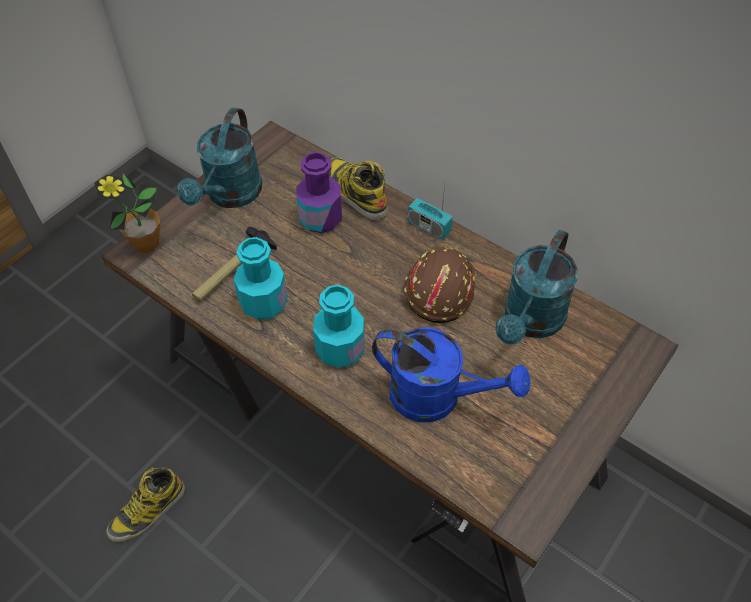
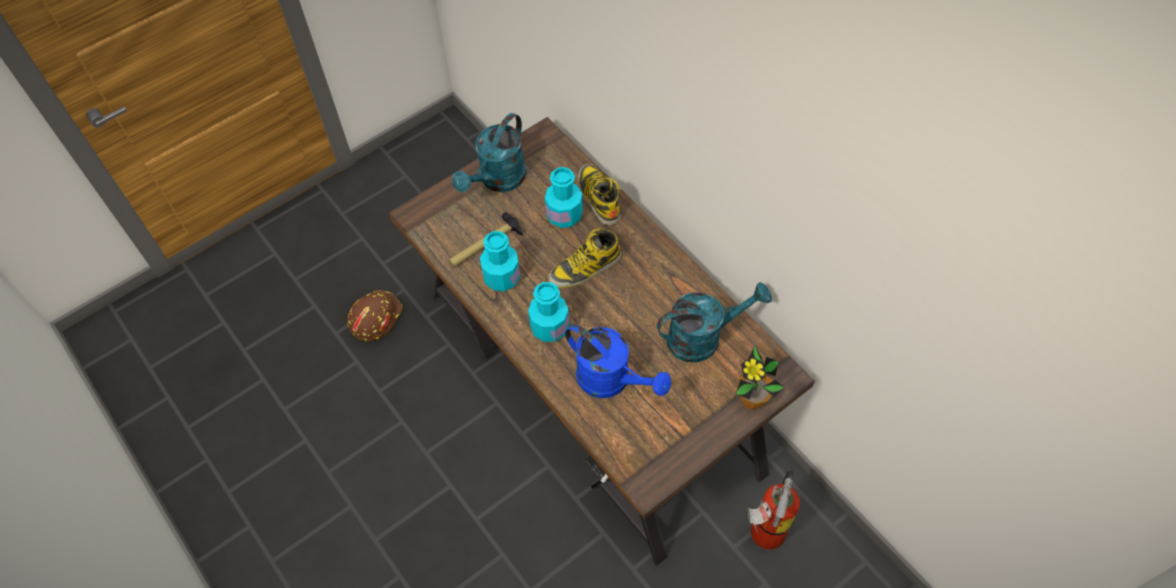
camera: 15 degrees right, 5 degrees up
(146, 244) = (424, 210): potted plant -> potted plant (751, 399)
(147, 511) = (390, 416): boot -> boot (585, 268)
(320, 218) = (564, 215): purple bottle -> turquoise bottle
(429, 227) = (649, 240): radio -> none
(438, 289) = (640, 294): brown hard hat -> brown hard hat (375, 317)
(530, 322) = (703, 337): turquoise watering can -> turquoise watering can turned 150 degrees counterclockwise
(626, 550) = (763, 535): none -> fire extinguisher

